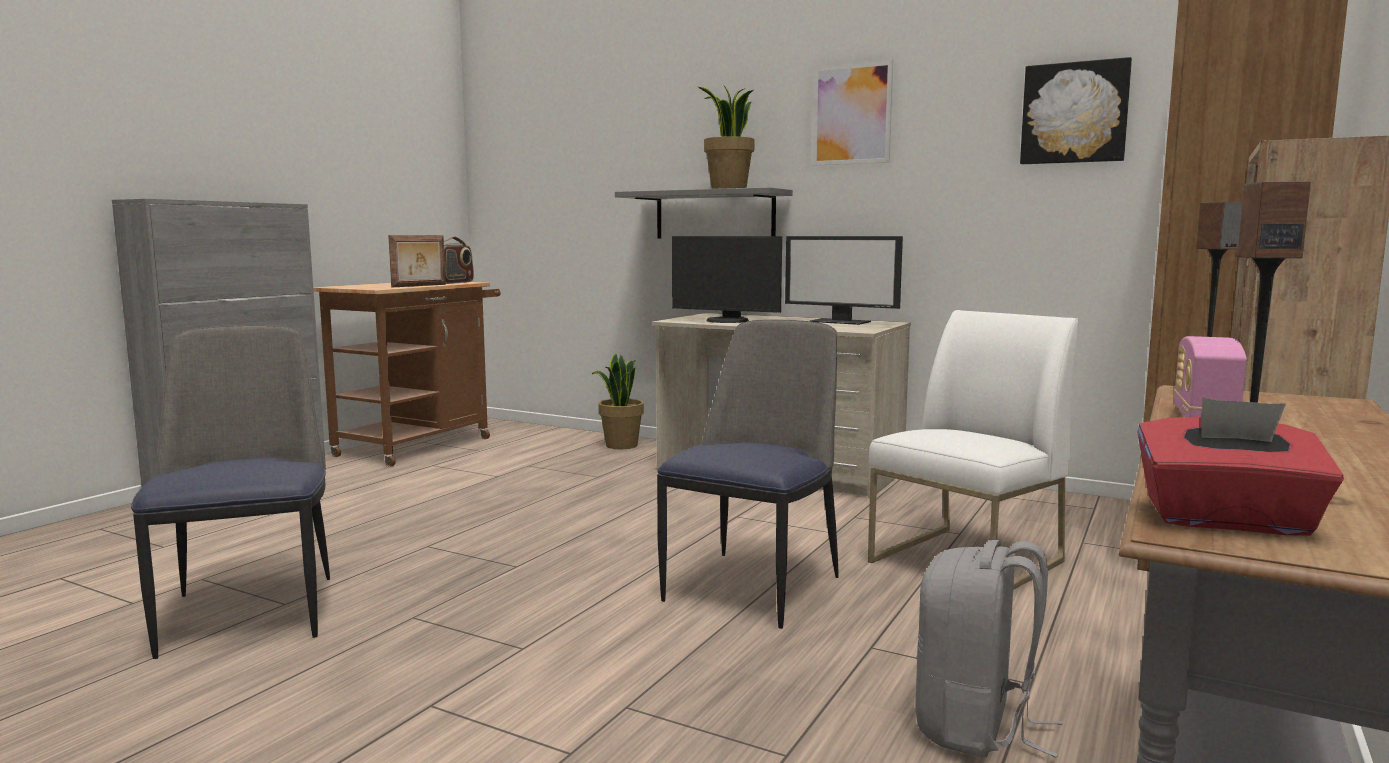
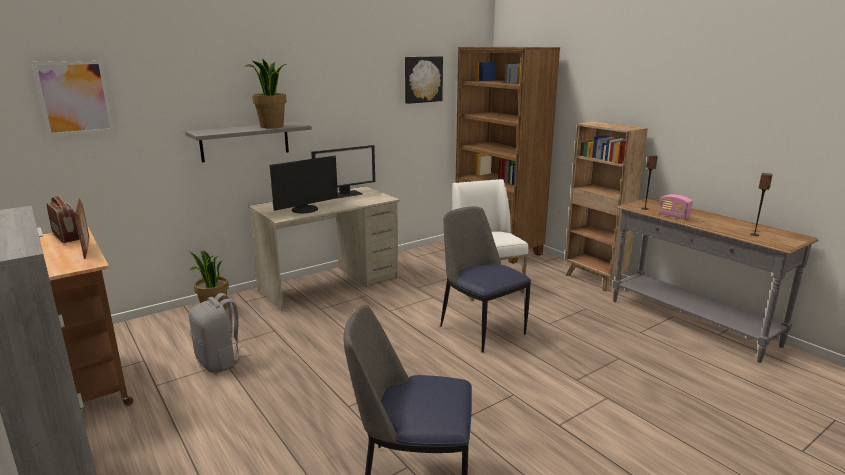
camera: 65 degrees left, 10 degrees up
(852, 114) = (326, 77): picture -> picture (75, 98)
(976, 727) = (610, 325): grey backpack -> grey backpack (220, 362)
(1227, 520) = (775, 241): red tissue box -> none

